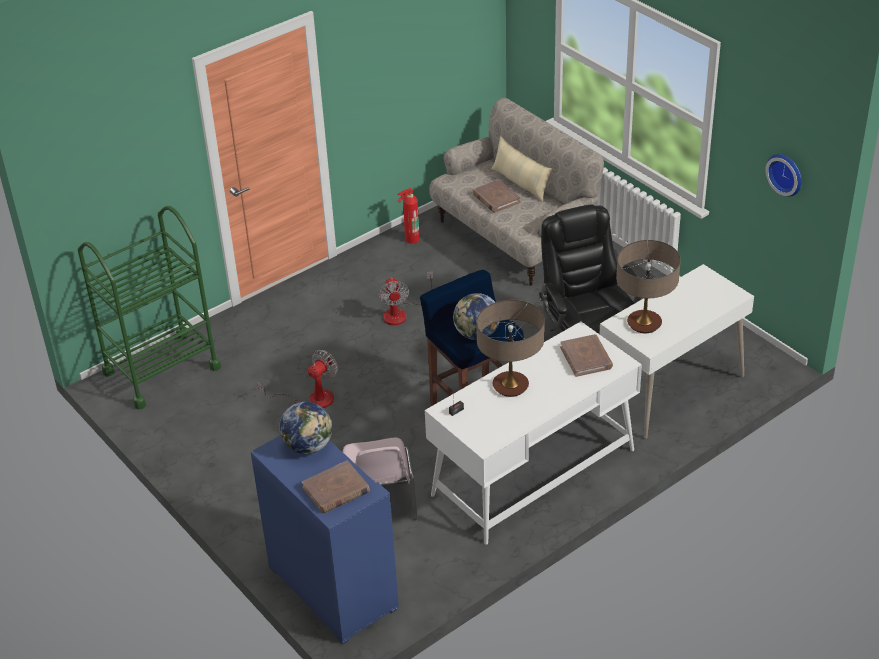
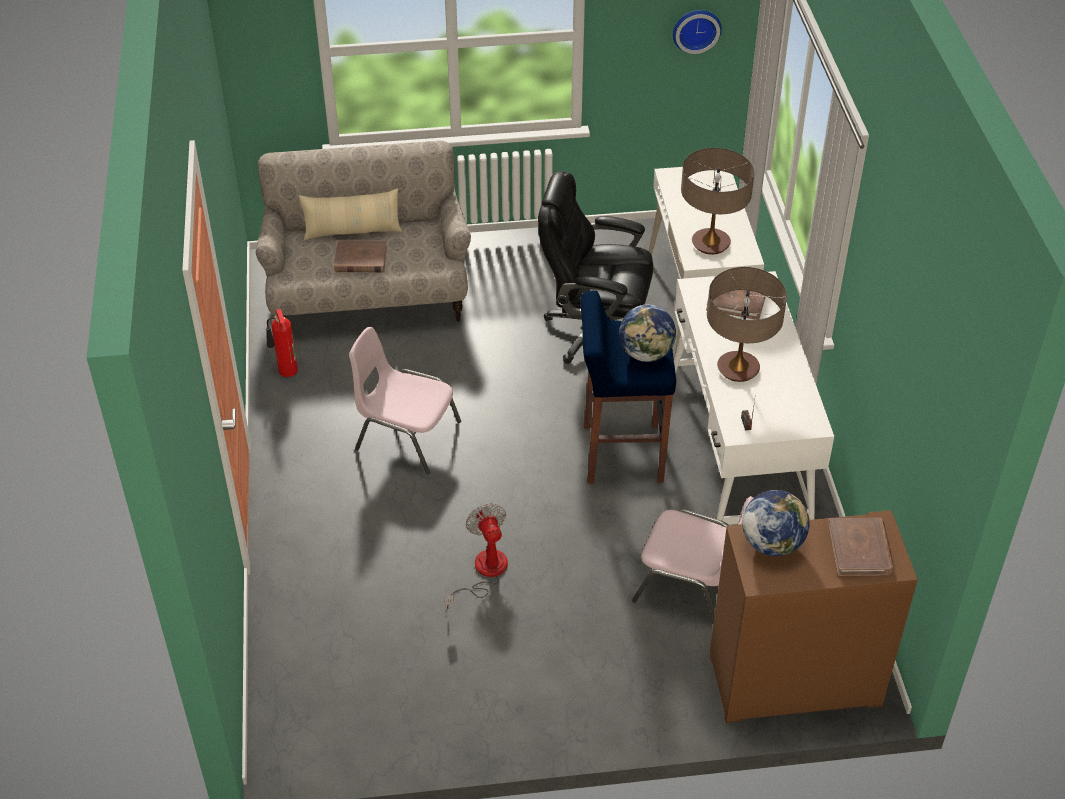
camera: 60 degrees left, 5 degrees up
(162, 370) = (304, 691): green cart -> none
(331, 587) = (793, 681): blue cabinet -> brown cabinet
(401, 313) = (406, 435): fan -> pink chair

